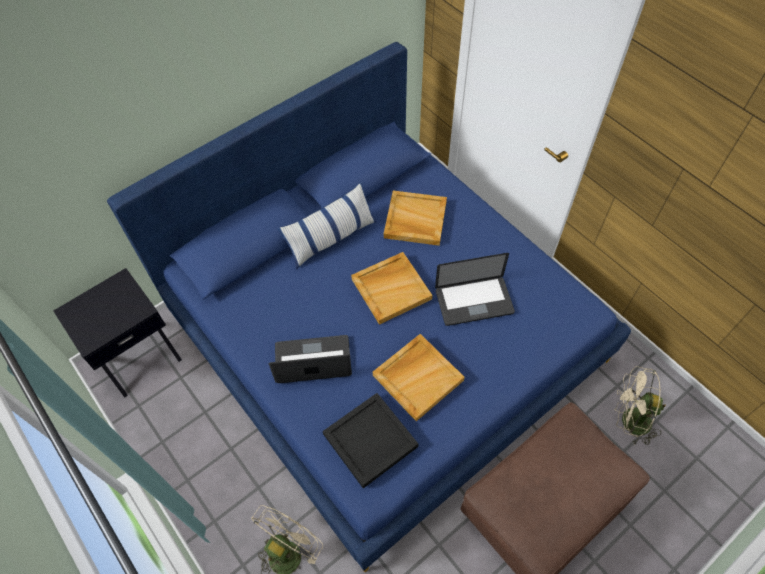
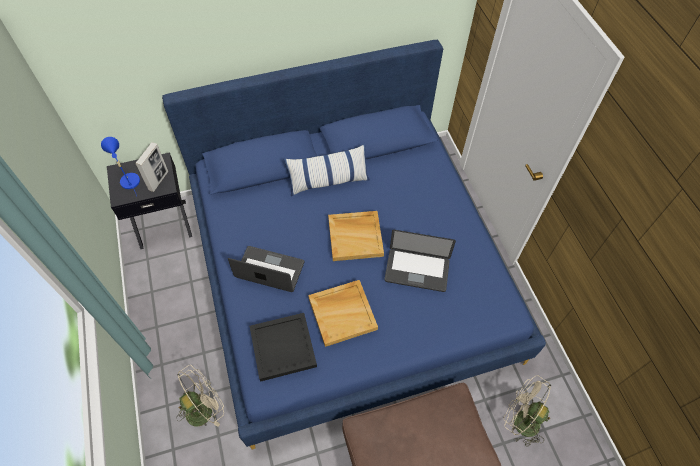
camera: 20 degrees right, 0 degrees up
(89, 317) = (128, 179): none -> blue table lamp
(128, 305) = (158, 180): none -> picture frame
(414, 220) = (400, 189): beige tray -> none

